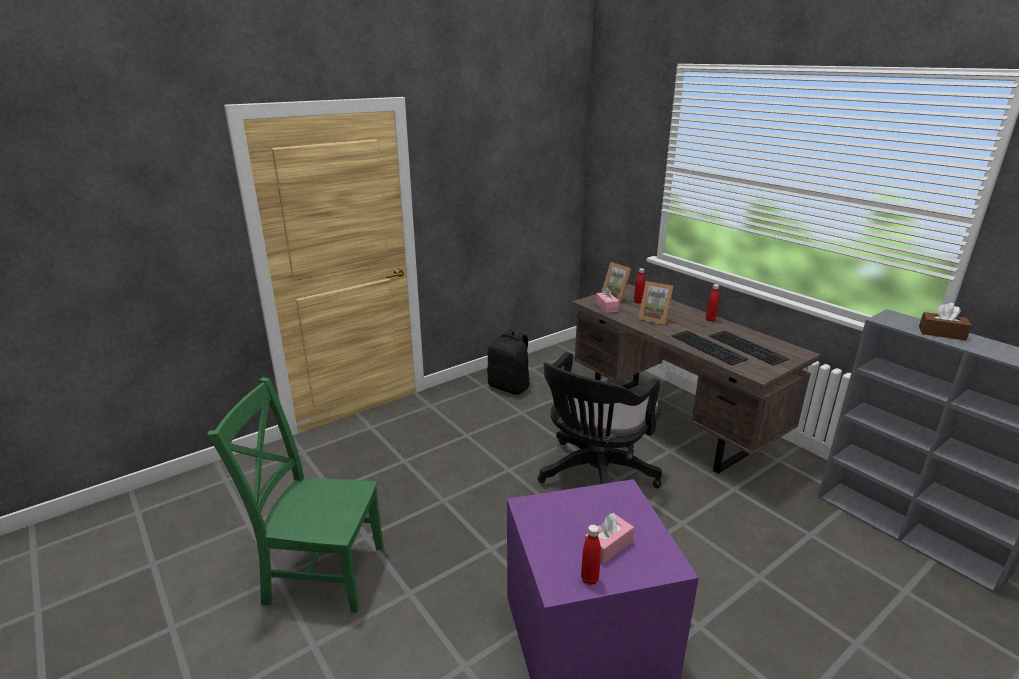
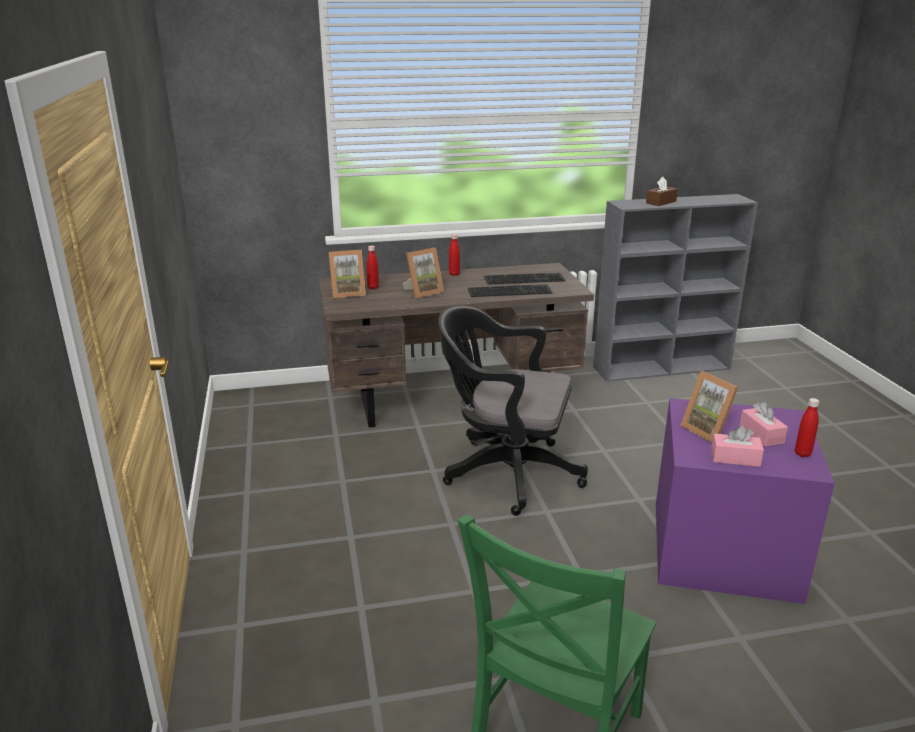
camera: 65 degrees left, 0 degrees up
(510, 387) = (274, 472): black backpack -> none
(586, 510) = (708, 430): none -> picture frame
(594, 476) = (505, 472): black office chair -> black office chair turned 135 degrees clockwise
(606, 307) = (367, 303): pink tissue box -> pink tissue box (735, 458)

